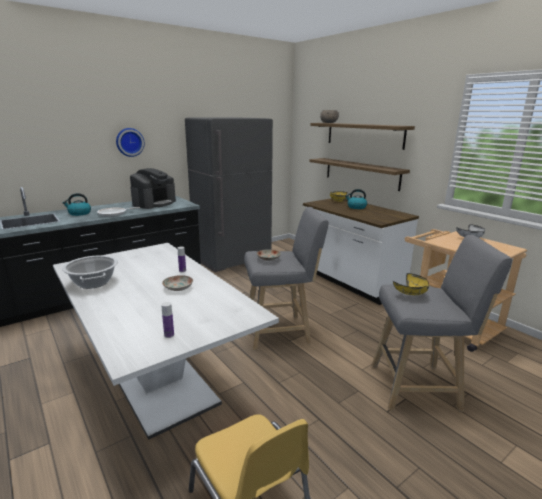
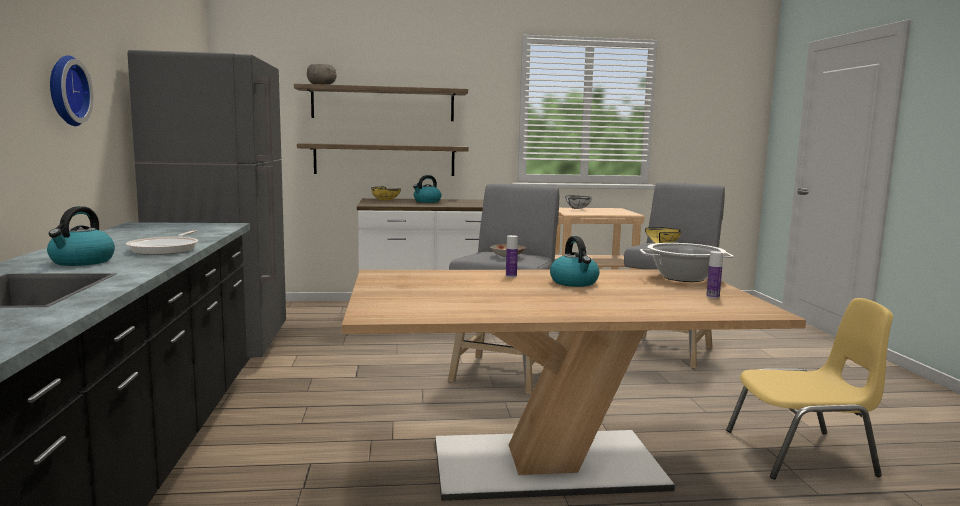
camera: 60 degrees left, 10 degrees down
(93, 283) = (494, 309): cooking pot -> cooking pot (683, 278)
(154, 203) = (154, 232): coffee machine -> none
(160, 381) = (546, 464): white dining table -> brown dining table
(178, 288) = (574, 282): plate -> kettle

